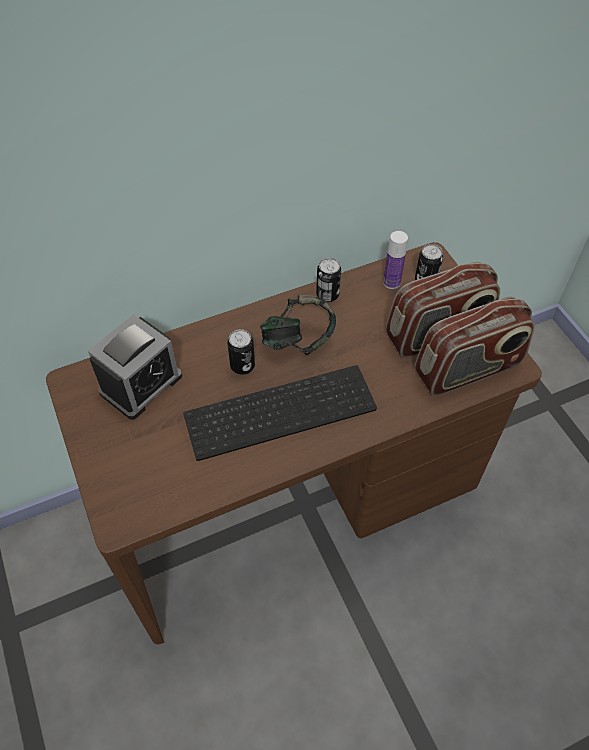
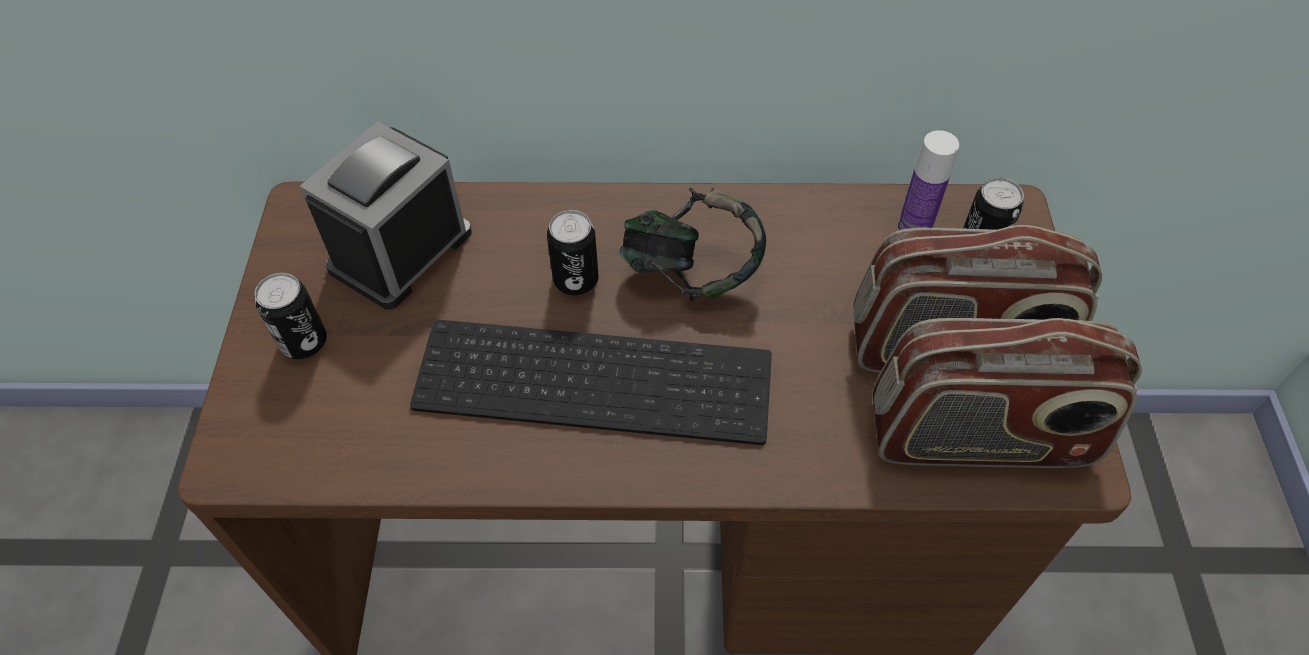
camera: 25 degrees right, 0 degrees up
(141, 384) = (400, 250): alarm clock -> alarm clock turned 150 degrees clockwise
(327, 294) = (786, 212): can -> can (304, 342)

